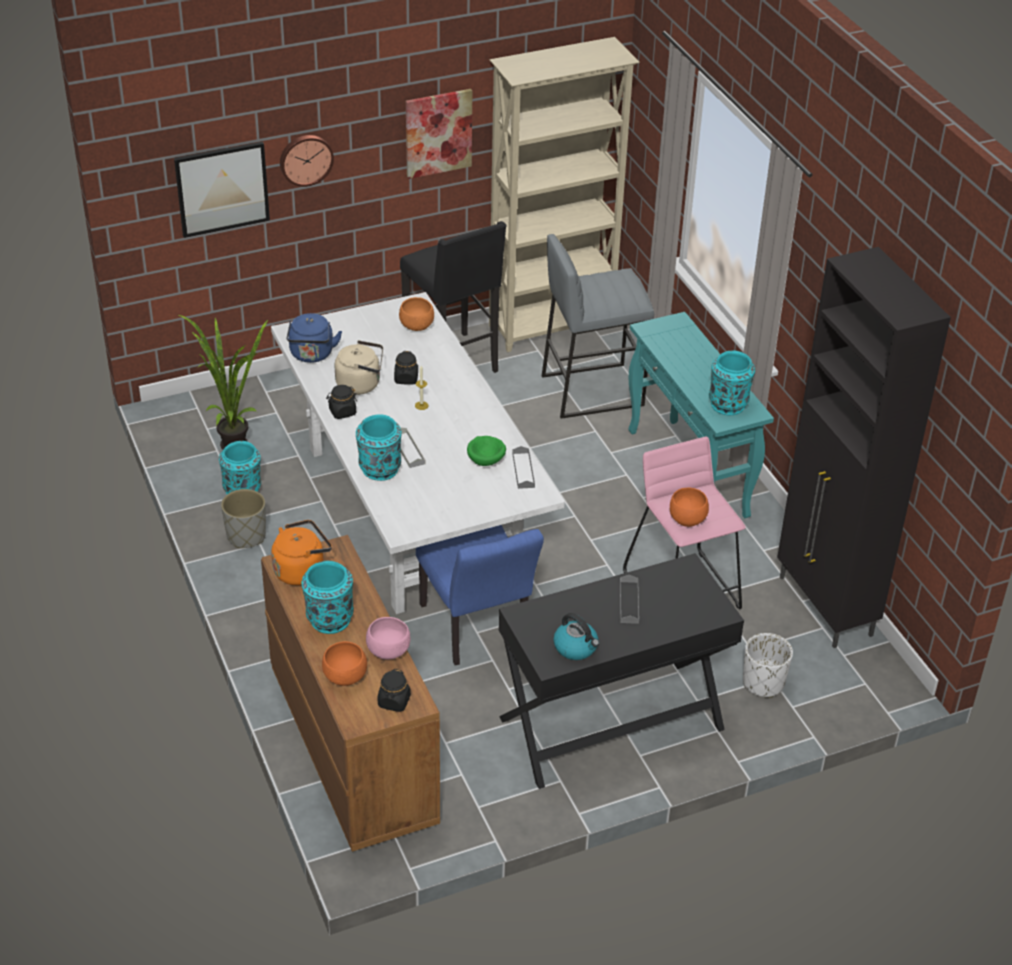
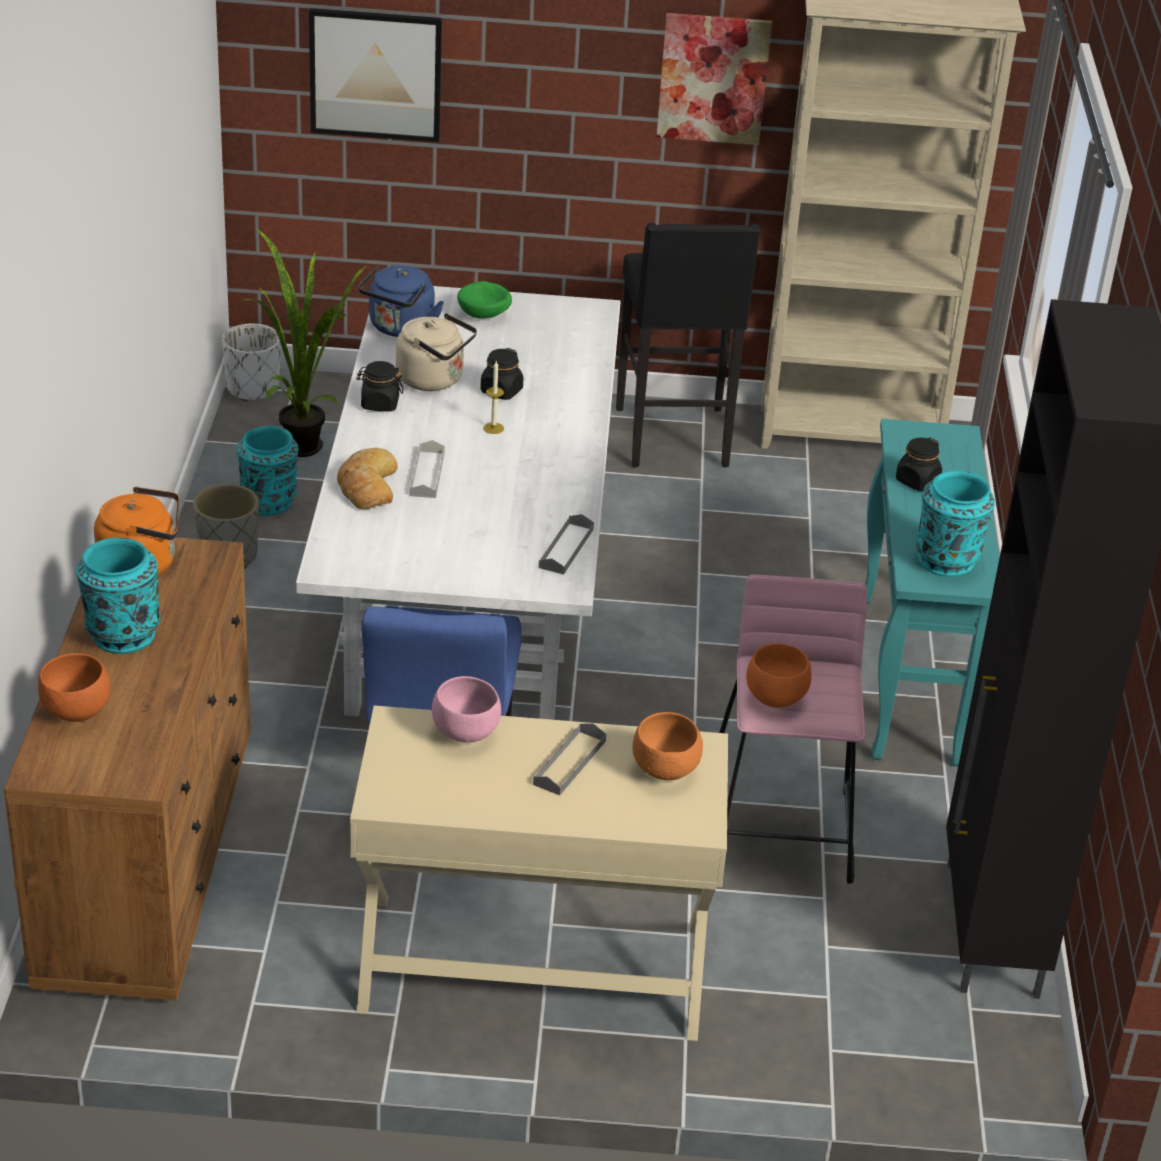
camera: 25 degrees right, 5 degrees down
(305, 159) = (504, 63): wall clock -> none
(379, 470) = (367, 485): turquoise vase -> bread
(389, 651) = (165, 700): pink bowl -> pink bowl (467, 733)
(394, 701) = (113, 765): black jar -> black jar (917, 481)
(417, 327) = (572, 336): orange bowl -> orange bowl (667, 771)
(487, 460) = (525, 520): green bowl -> green bowl (485, 315)
(576, 647) = (439, 794): kettle -> none
(592, 390) = (848, 529): grey stool -> none
(611, 724) = (532, 967): black console table -> beige console table
(763, 682) = (809, 998): white planter -> white planter (253, 388)

